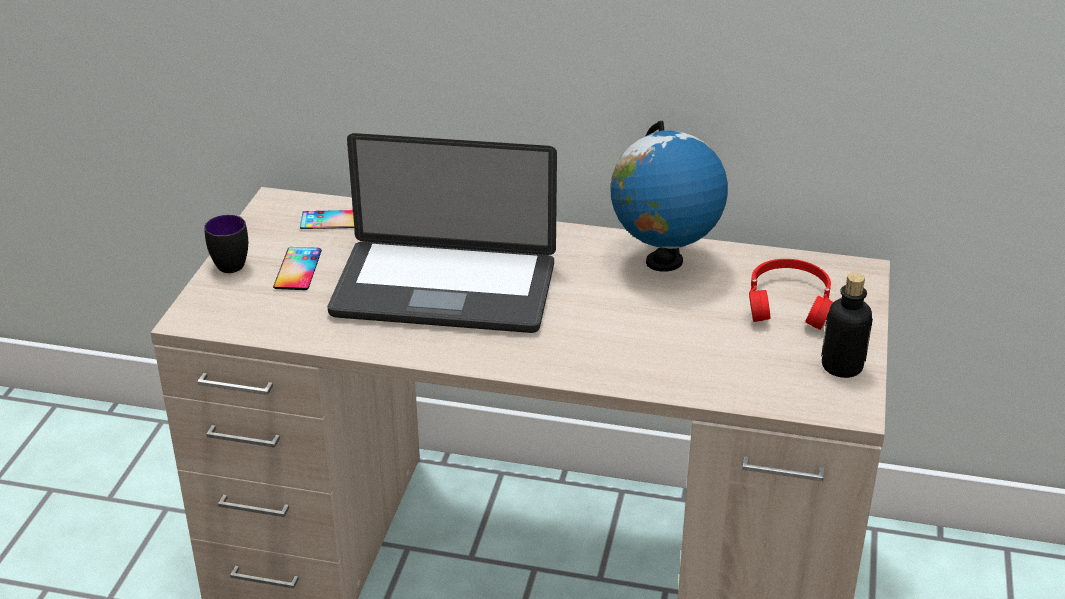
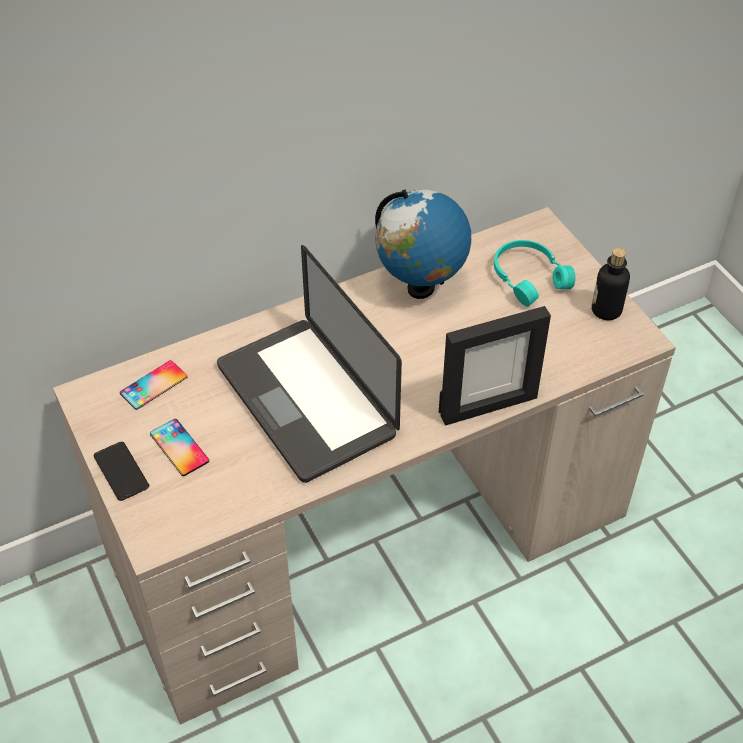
camera: 40 degrees left, 15 degrees up
(233, 262) = (121, 471): mug -> phone
(444, 290) = (306, 400): laptop -> laptop turned 90 degrees clockwise
(608, 376) = (488, 405): none -> picture frame
(790, 303) = (529, 277): red headphones -> turquoise headphones

